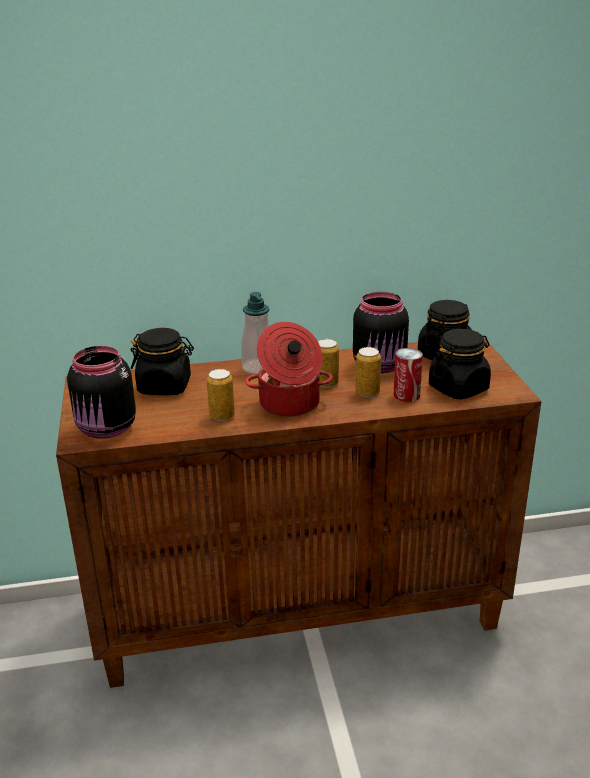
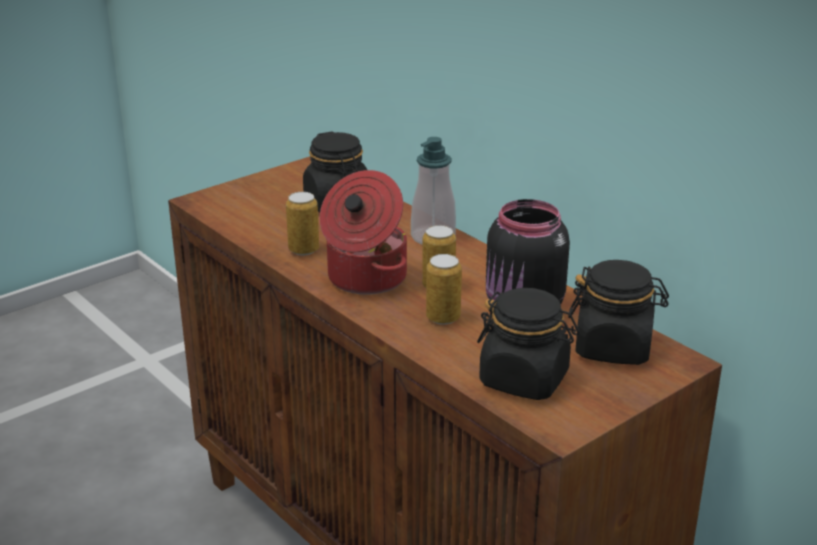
camera: 60 degrees right, 0 degrees up
(106, 429) = (227, 205): black jar -> none
(406, 395) = (463, 346): can -> none

